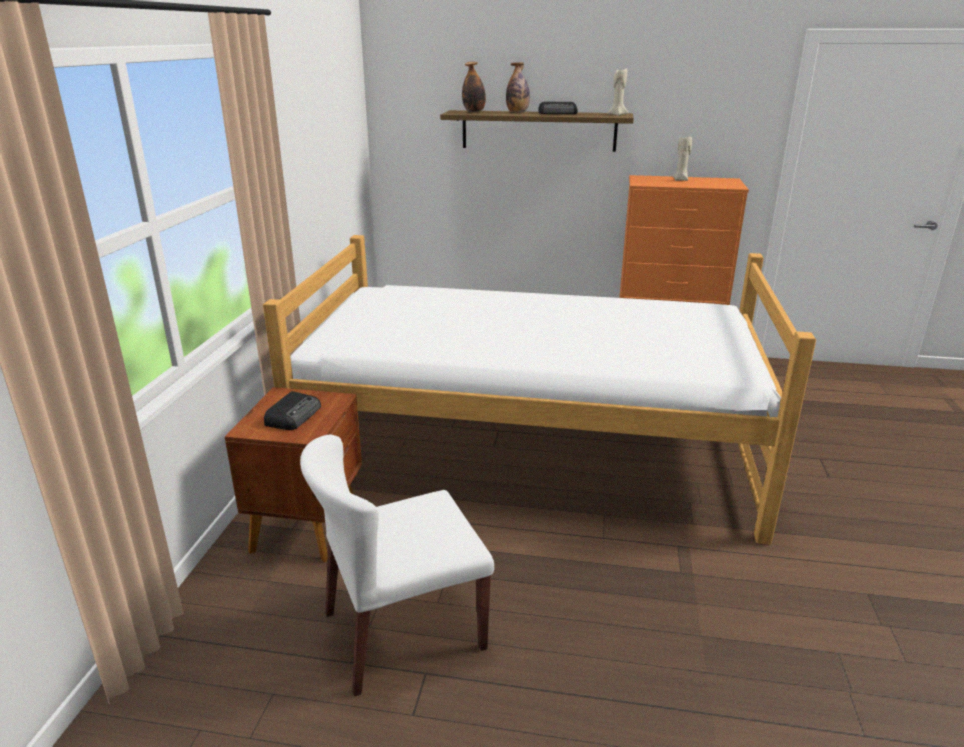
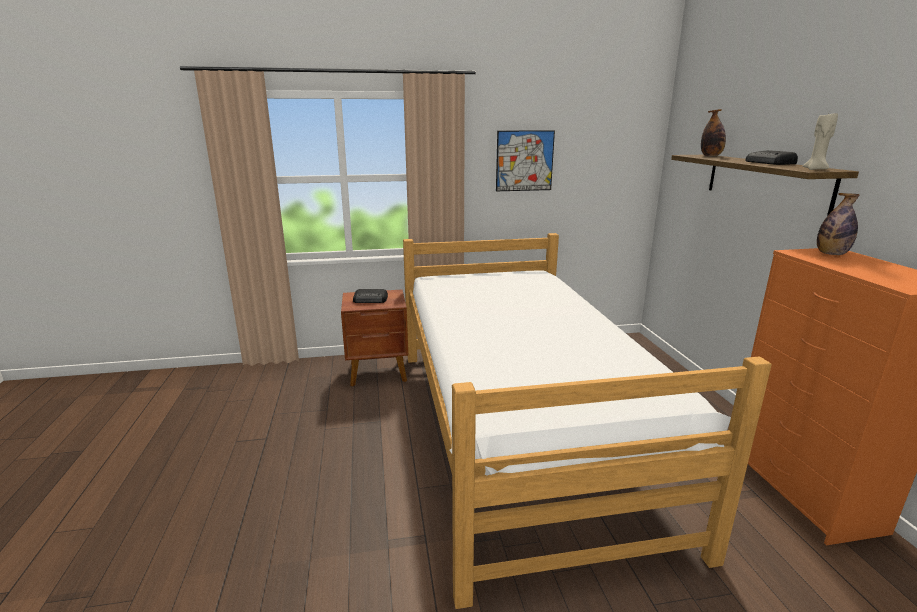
camera: 70 degrees right, 5 degrees down
(299, 144) = (524, 161): none -> picture
(402, 631) = (298, 423): white chair -> none
(517, 112) = (738, 159): bottle -> bottle (831, 254)
(681, 180) = (870, 264): beige candle -> none

